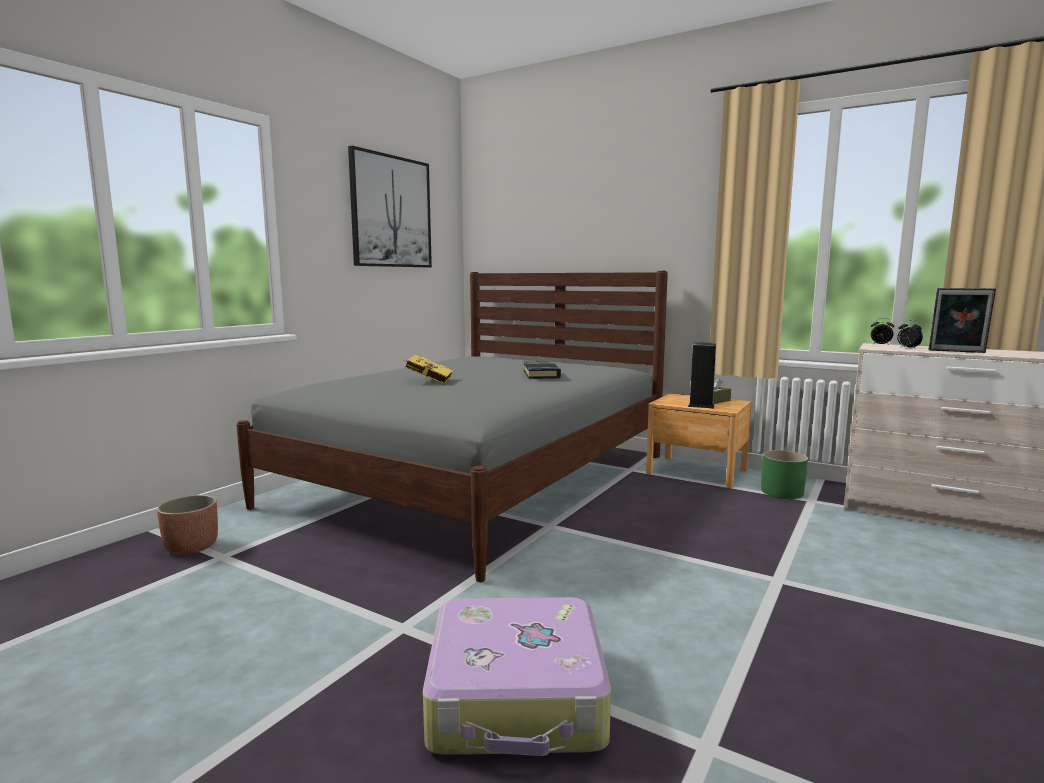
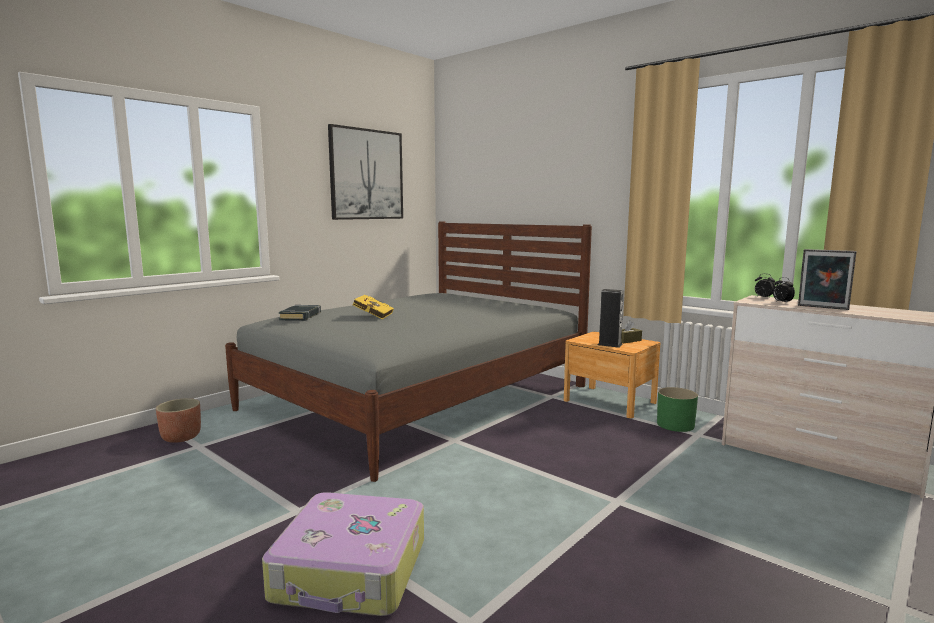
camera: 10 degrees right, 0 degrees up
(541, 374) = (469, 313): black book -> black book (301, 316)

